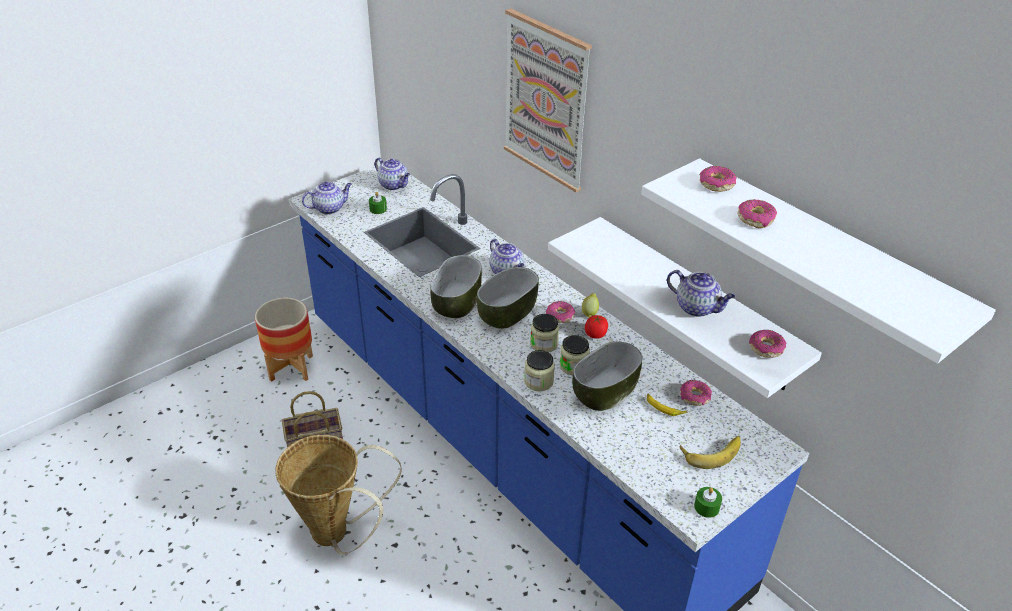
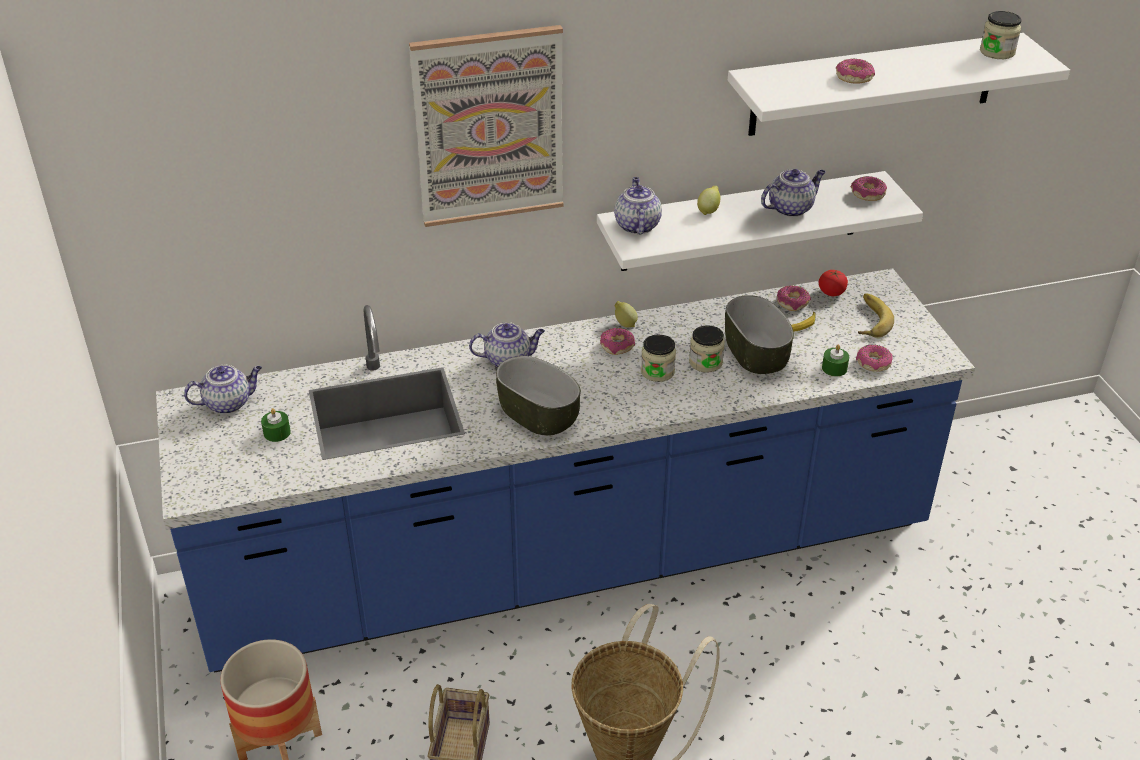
camera: 65 degrees left, 0 degrees up
(329, 208) = (231, 479): teapot -> teapot (636, 225)
(507, 313) = (586, 382): bowl -> none
(538, 381) = (716, 394): jar -> jar (997, 52)
(595, 334) = (663, 331): tomato -> tomato (831, 292)
(653, 266) = (708, 210): none -> lemon
(706, 507) = (935, 346): green candle -> green candle (834, 368)
(716, 184) = (784, 77): donut -> donut (873, 363)

